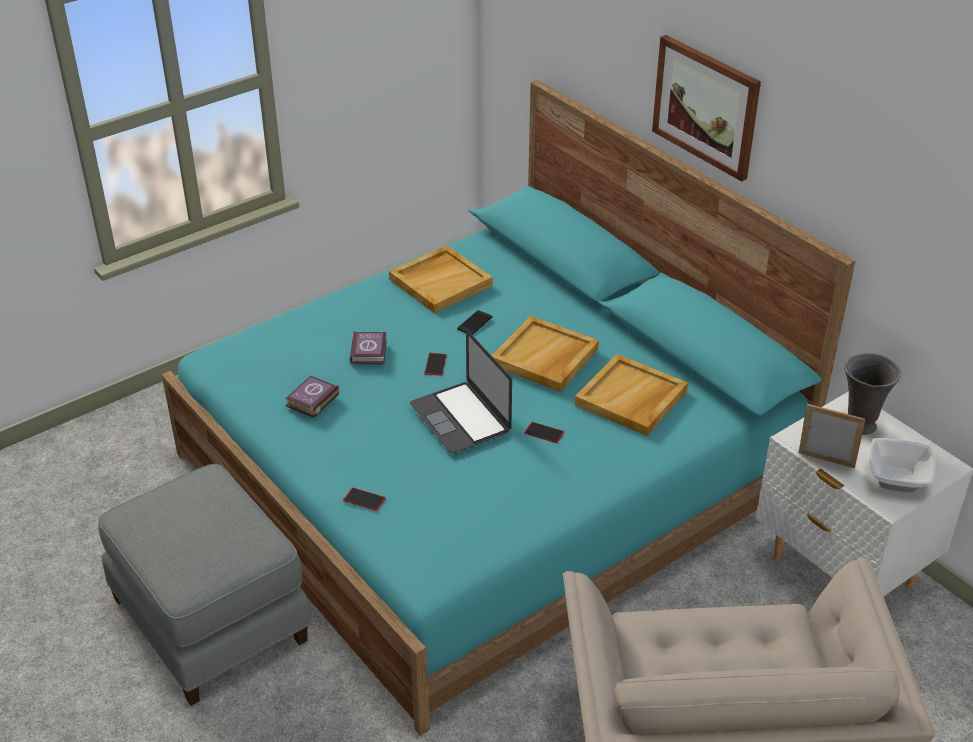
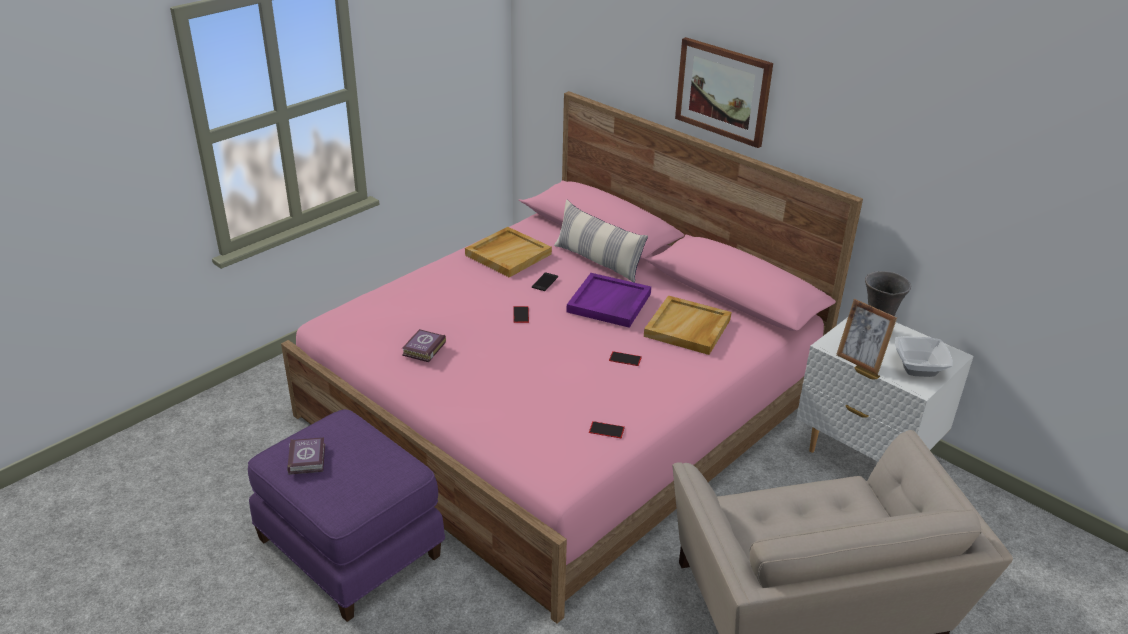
camera: 10 degrees left, 5 degrees down
(213, 618) = (352, 546): grey ottoman -> purple ottoman
(364, 499) = (488, 422): phone -> phone (606, 430)
(369, 351) = (463, 308): book -> book (308, 458)
(460, 417) = (553, 352): laptop -> none
(488, 473) = (563, 408): turquoise bed -> pink bed
(545, 357) = (609, 303): beige tray -> purple tray
(546, 299) = (597, 261): none -> pillow
(824, 464) = (859, 362): picture frame -> picture frame turned 150 degrees counterclockwise

